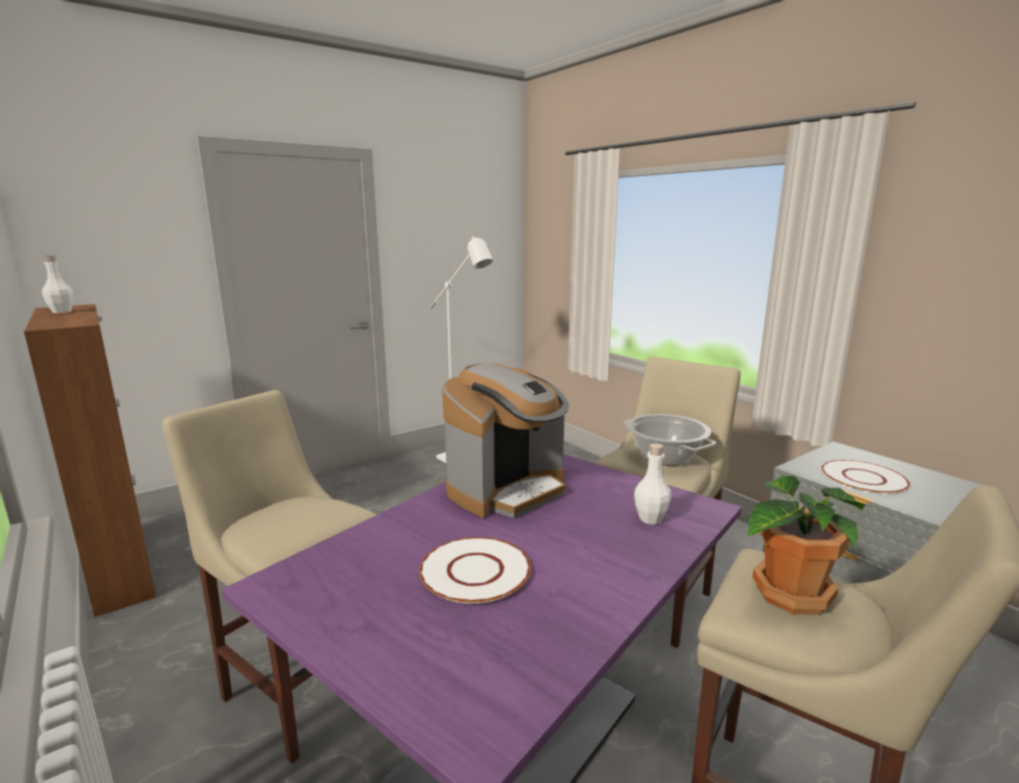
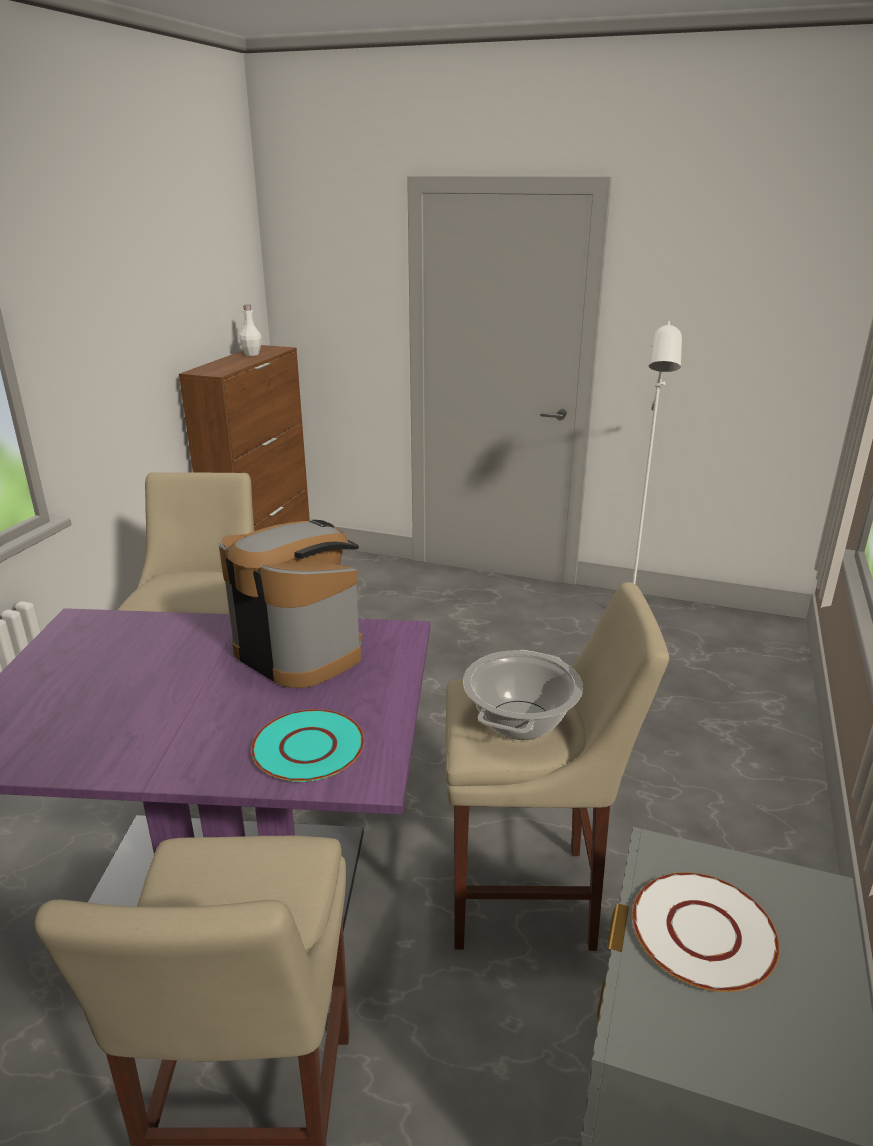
camera: 55 degrees right, 10 degrees up
(474, 571) = (140, 687): white plate -> none
(508, 490) = (299, 651): coffee machine -> coffee machine turned 150 degrees counterclockwise
(650, 519) = (309, 747): white bottle -> turquoise plate
(788, 593) = (234, 882): potted plant -> none

